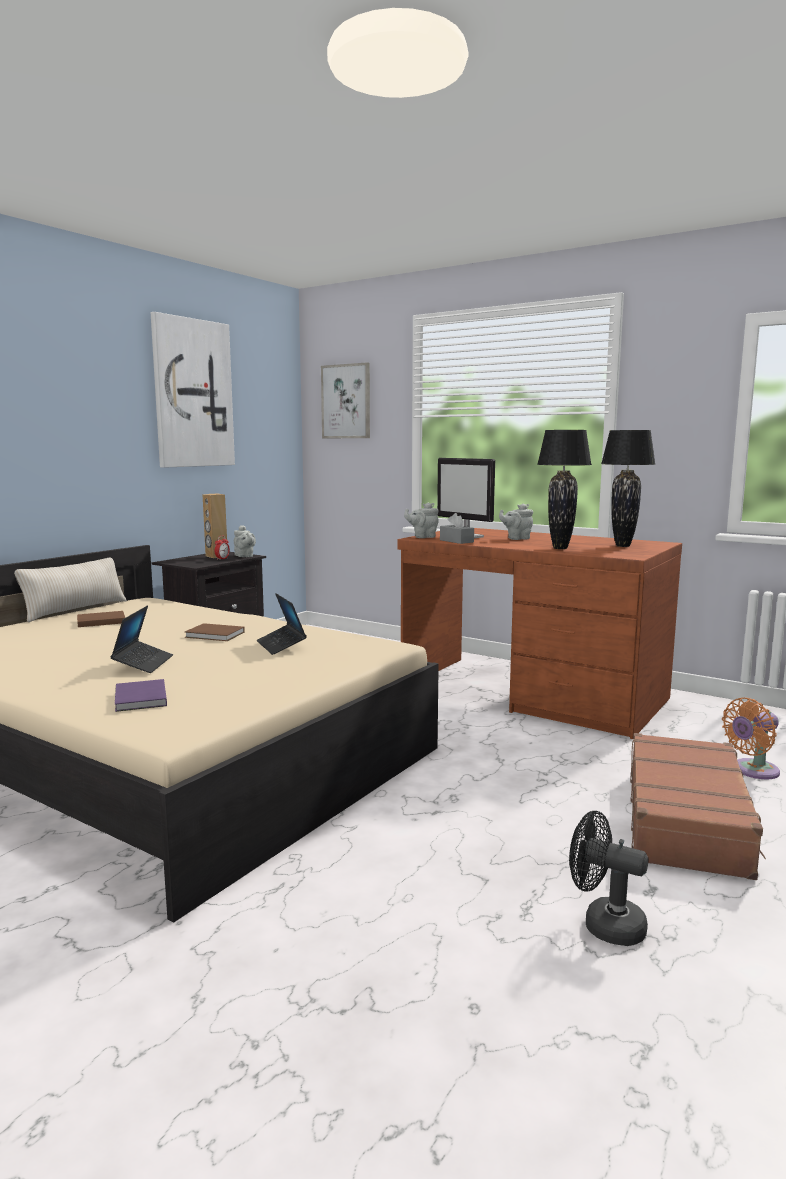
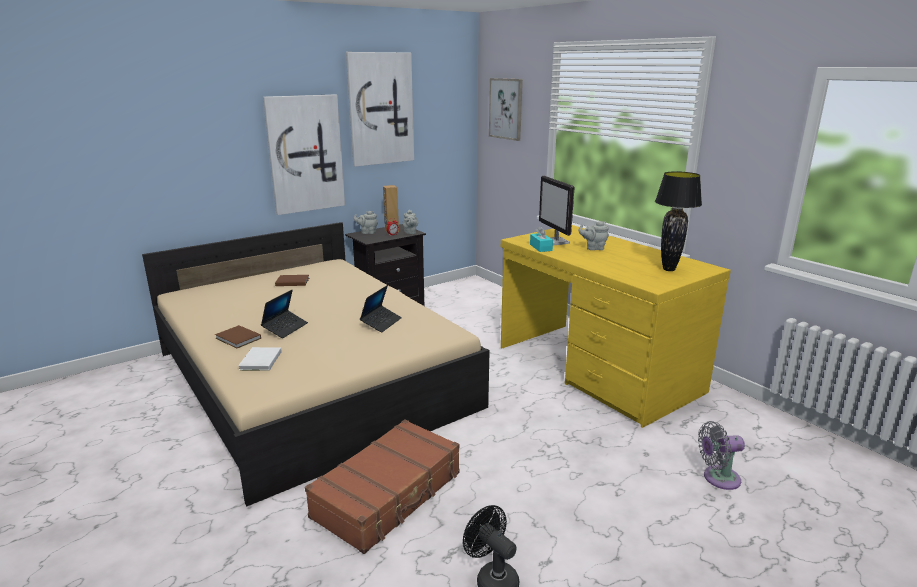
camera: 20 degrees right, 10 degrees up
(75, 610) = (286, 268): beige pillow -> none
(98, 445) = (305, 154): none -> picture
(139, 699) = (259, 361): purple book -> white book
(215, 635) = (349, 306): brown book -> brown book (238, 339)
(281, 645) = (381, 323): laptop -> laptop turned 150 degrees counterclockwise
(423, 537) = (522, 238): grey teapot -> grey teapot (367, 232)
(456, 541) = (541, 247): grey tissue box -> turquoise tissue box
(532, 694) = (596, 369): brown desk -> yellow desk
(560, 548) = (610, 267): black table lamp -> none
(687, 821) = (622, 512): brown suitcase -> brown suitcase (389, 495)
(752, 771) = (718, 478): orange fan -> grey fan

